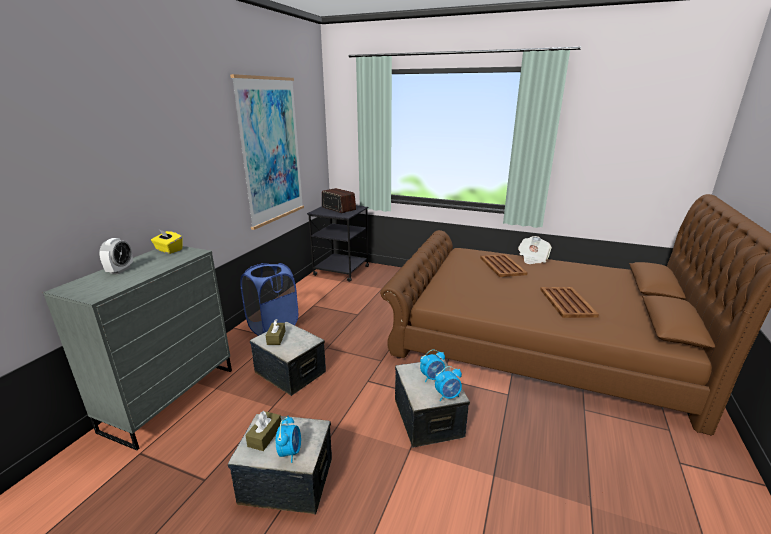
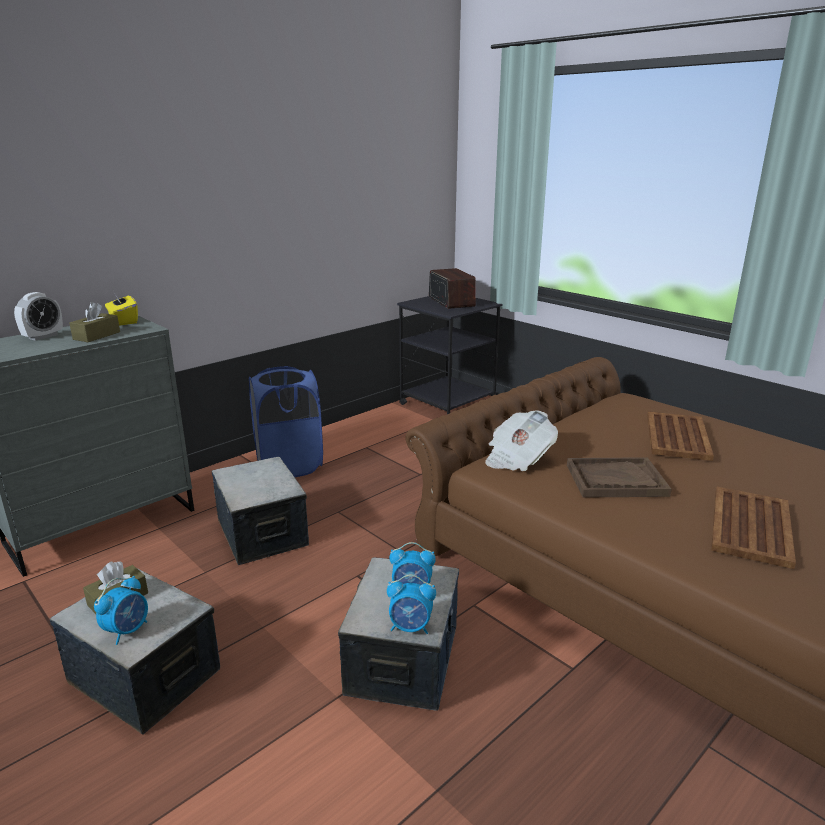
camera: 25 degrees right, 0 degrees up
(271, 151) = (336, 199): picture -> none
(276, 338) = (245, 475): brown tissue box -> brown tissue box (97, 336)
(495, 293) = (615, 480): none -> brown tray
(532, 258) = (758, 435): newspaper -> newspaper (517, 458)

